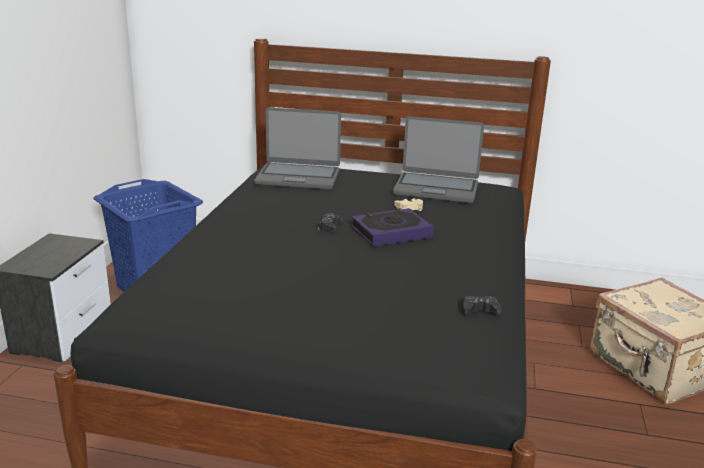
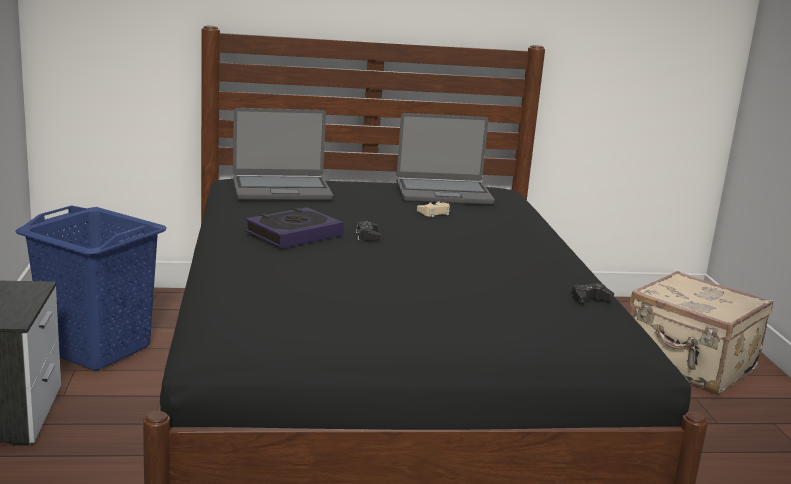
camera: 20 degrees left, 5 degrees down
(391, 232) = (438, 237): book -> book (294, 234)

